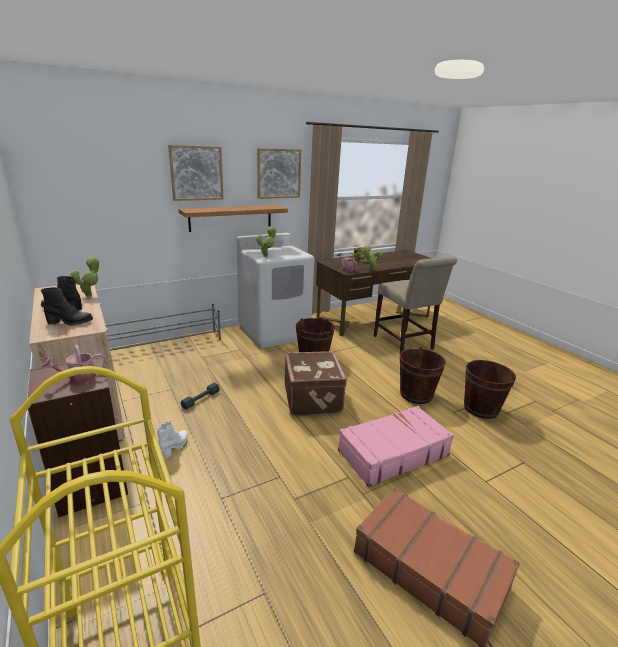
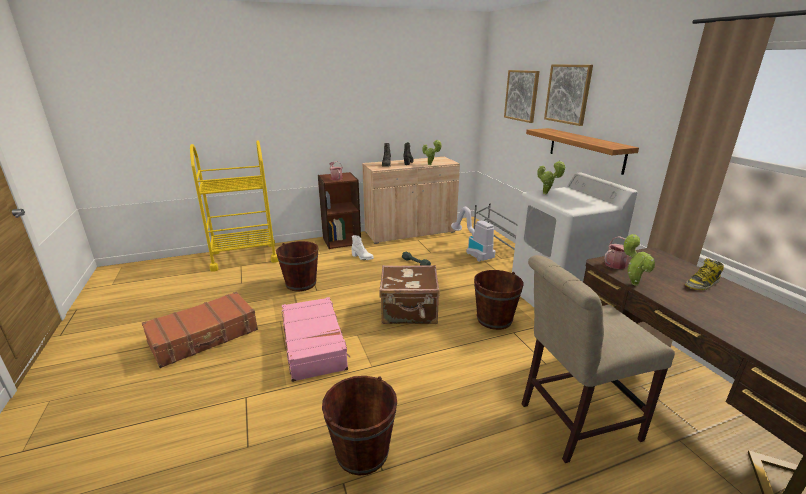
camera: 100 degrees right, 0 degrees up
(177, 362) = (473, 252): none -> vacuum cleaner
(278, 173) = (651, 103): picture -> picture (521, 95)
(416, 394) = (407, 389): brown bucket -> brown bucket (301, 284)

